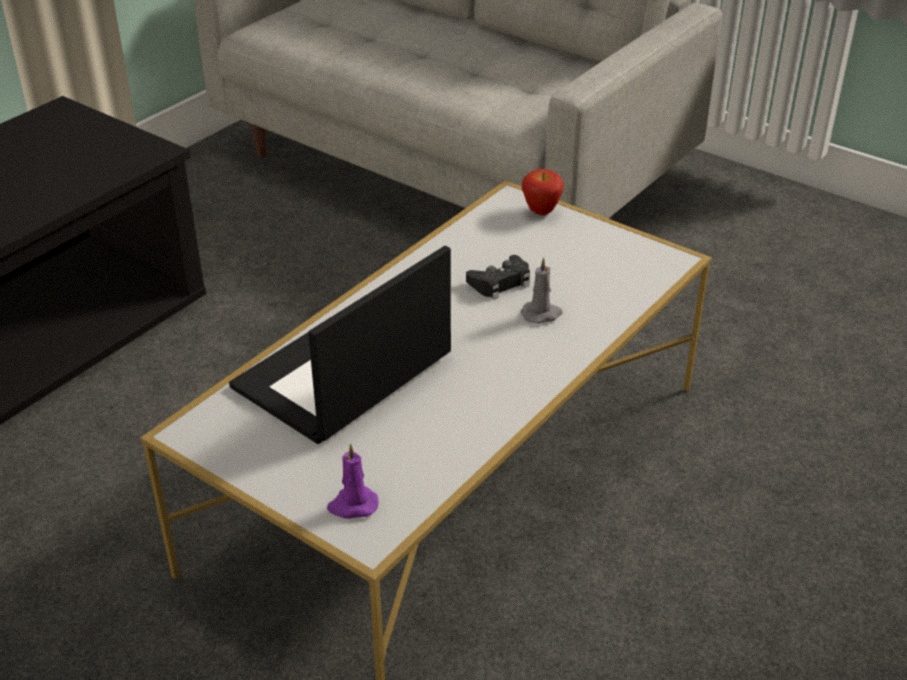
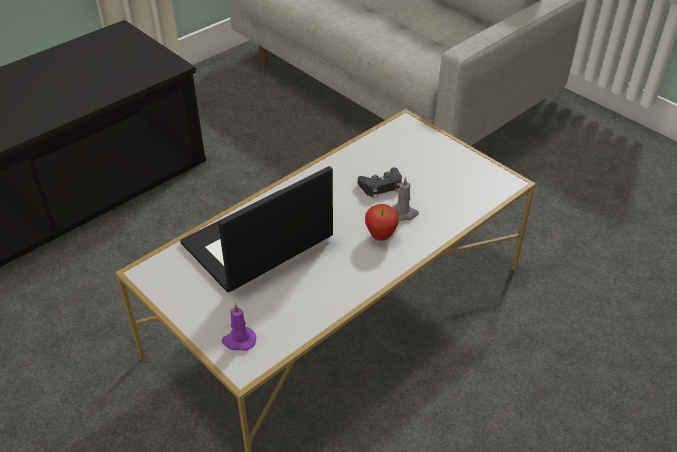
camera: 10 degrees right, 5 degrees up
(541, 212) = (423, 135): apple -> apple (380, 237)

